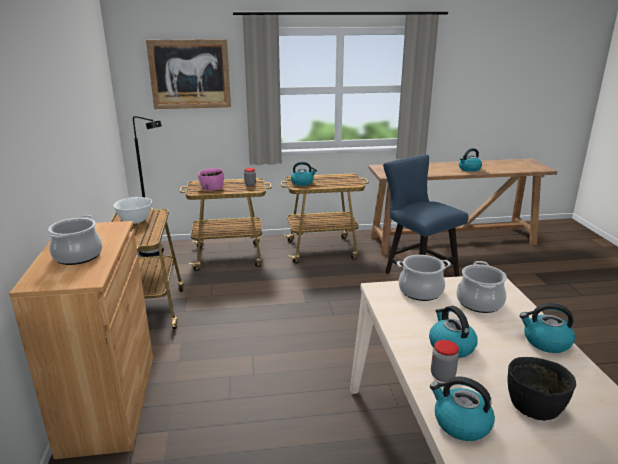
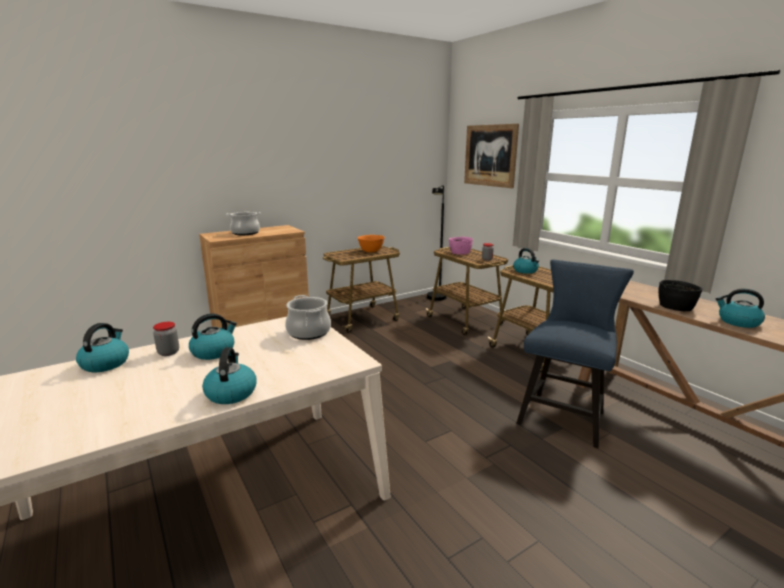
camera: 65 degrees right, 5 degrees down
(135, 221) = (371, 251): white bowl -> orange bowl
(480, 302) = (300, 357): cooking pot -> none
(534, 404) = (125, 390): black bowl -> black bowl (676, 307)

